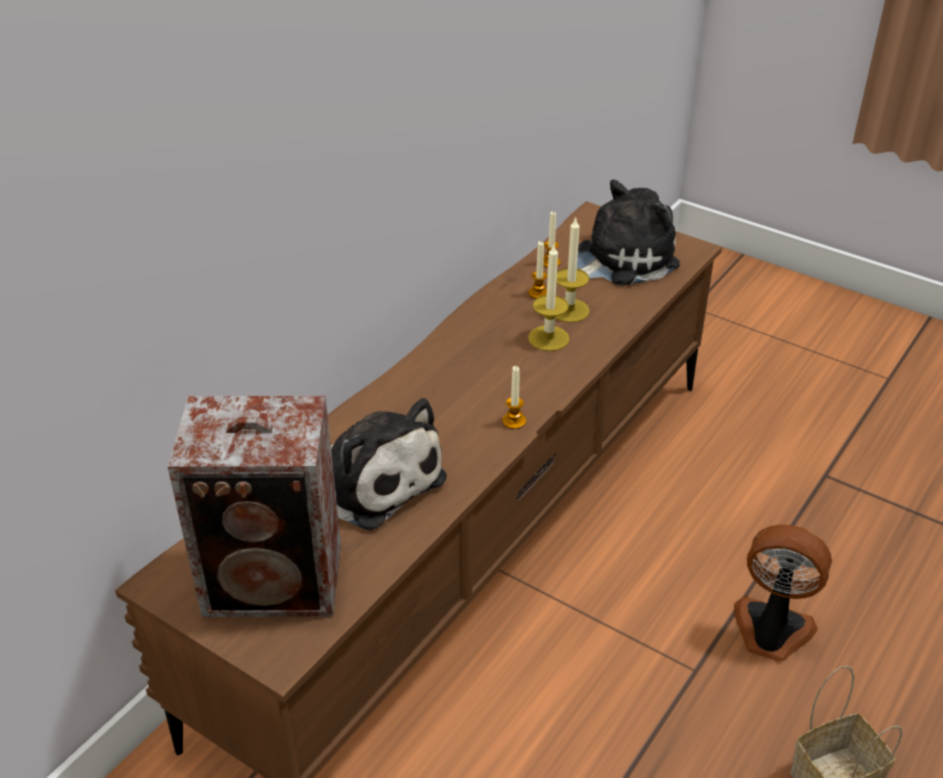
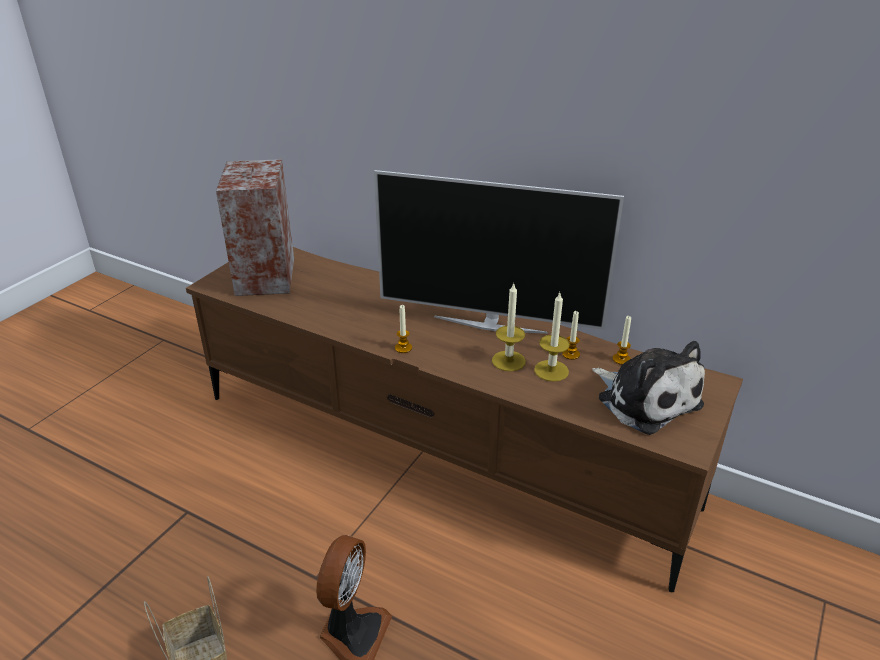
camera: 85 degrees right, 5 degrees down
(374, 479) = (343, 299): plush toy -> none
(466, 345) = (490, 324): none -> television

